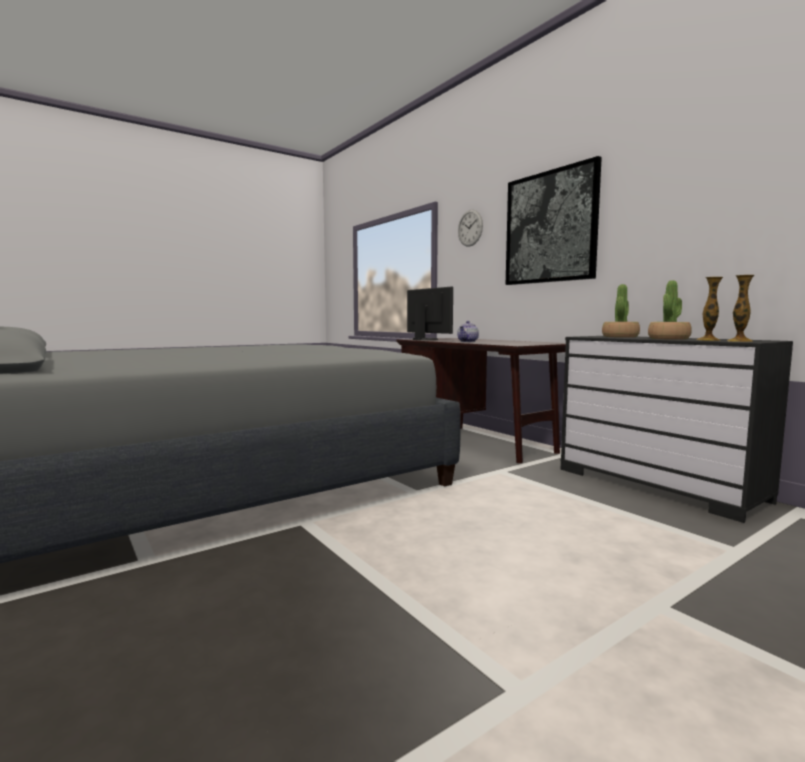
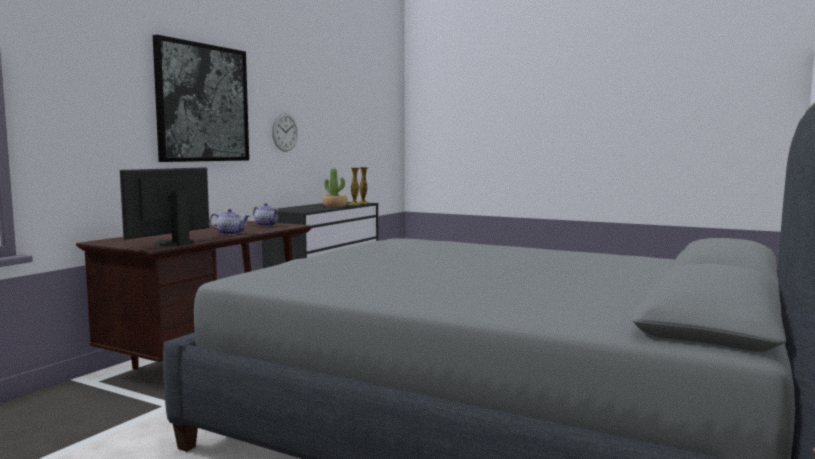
camera: 115 degrees left, 0 degrees up
(470, 228) = (86, 72): wall clock -> wall clock (285, 132)
(523, 343) = (266, 225): none -> teapot
(620, 337) = (304, 208): potted plant -> none

